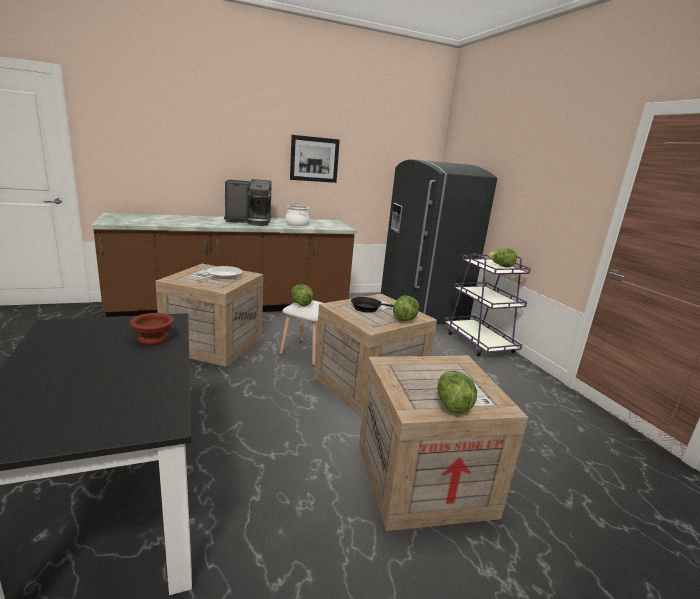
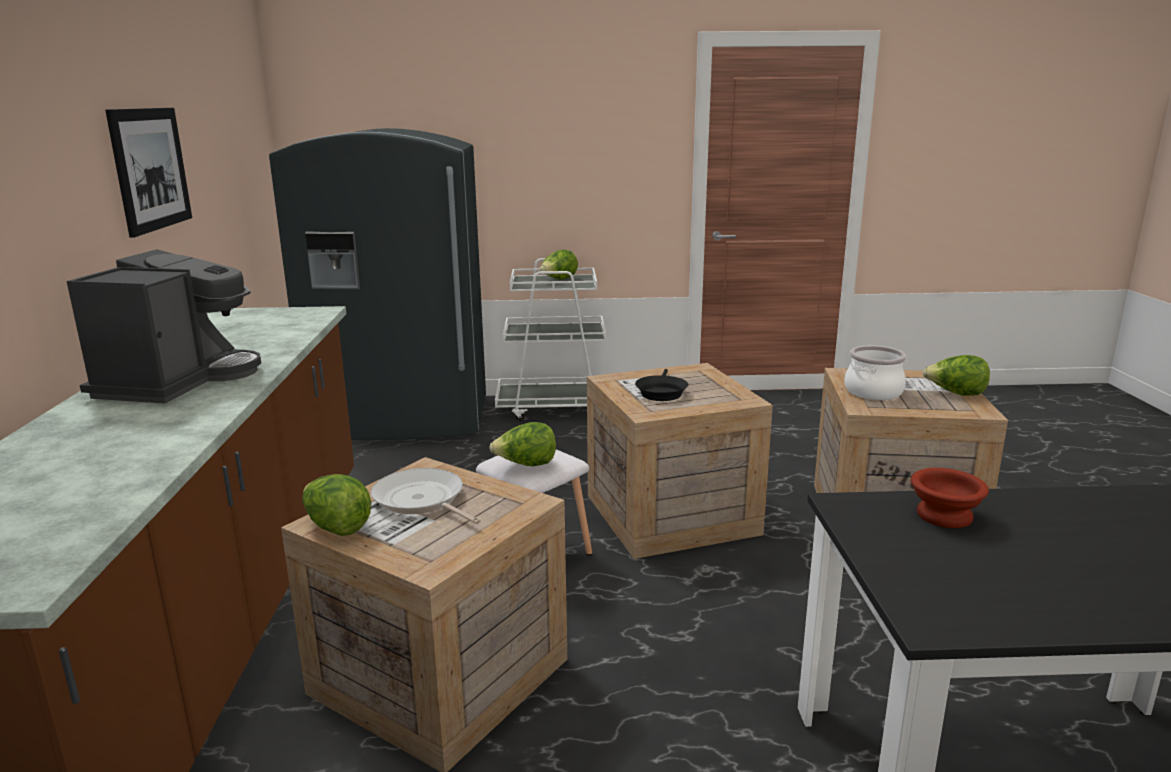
camera: 70 degrees left, 0 degrees up
(297, 224) = (247, 341): cooking pot -> cooking pot (873, 392)
(405, 318) = (705, 378): lettuce -> lettuce (337, 527)
(479, 342) = (556, 407): purple cart -> white cart

